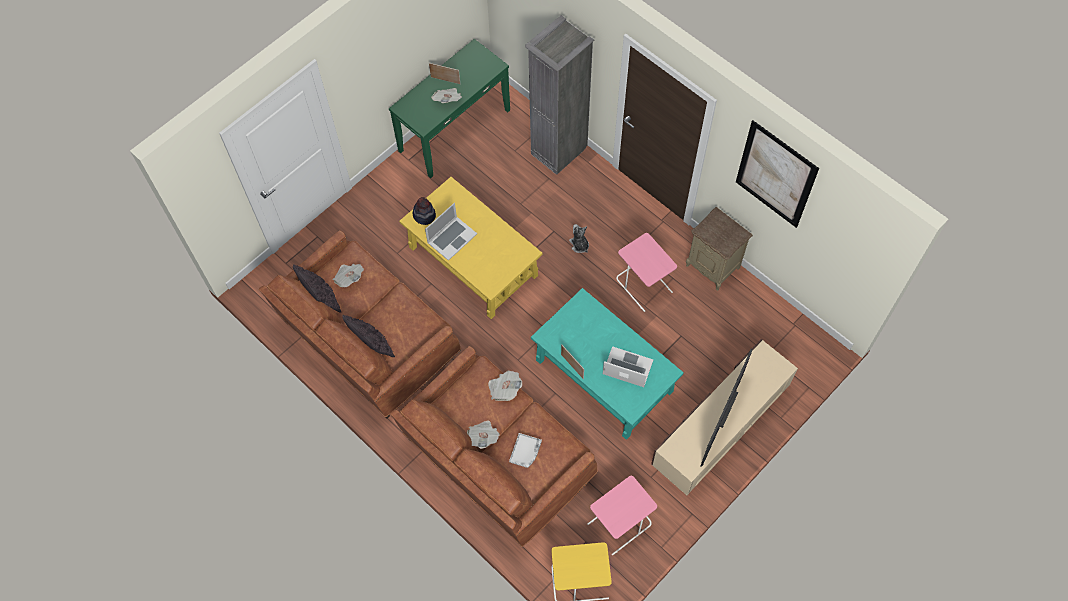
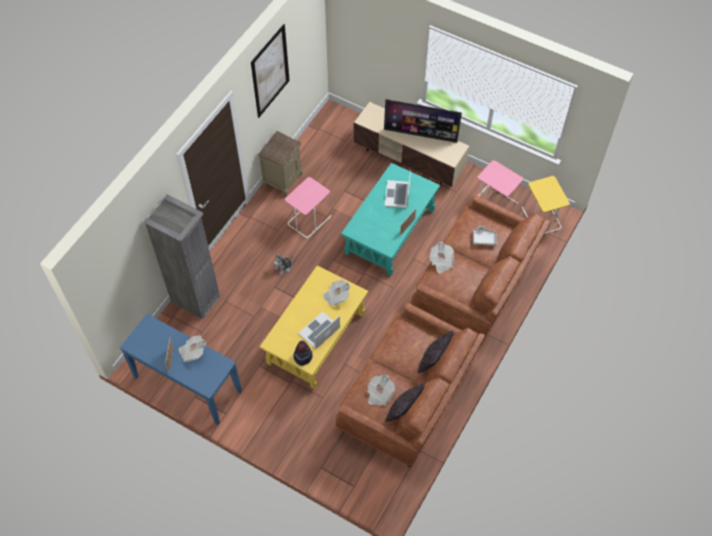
camera: 105 degrees left, 5 degrees down
(452, 238) = (319, 331): laptop -> laptop turned 75 degrees counterclockwise
(454, 130) = (187, 384): green console table -> blue console table
(483, 437) = (482, 267): newspaper -> newspaper (336, 296)

